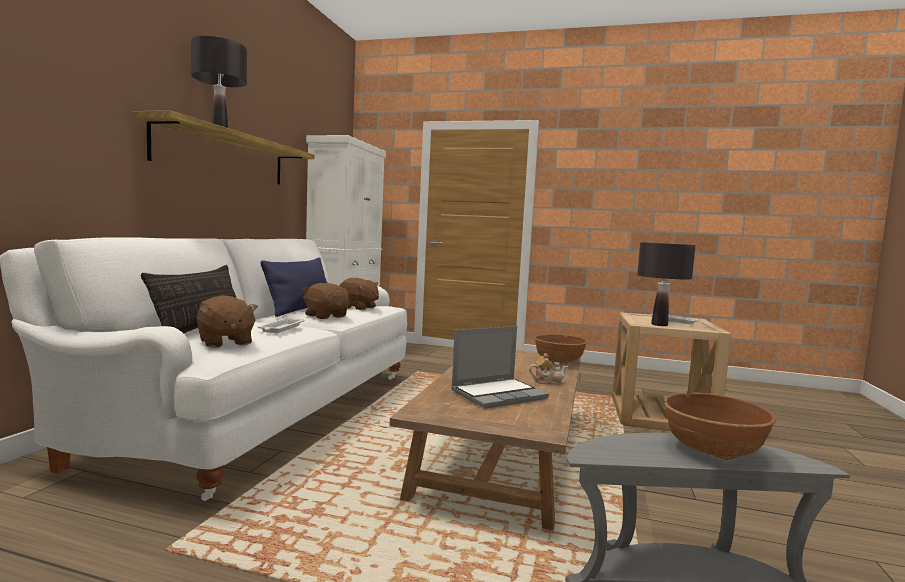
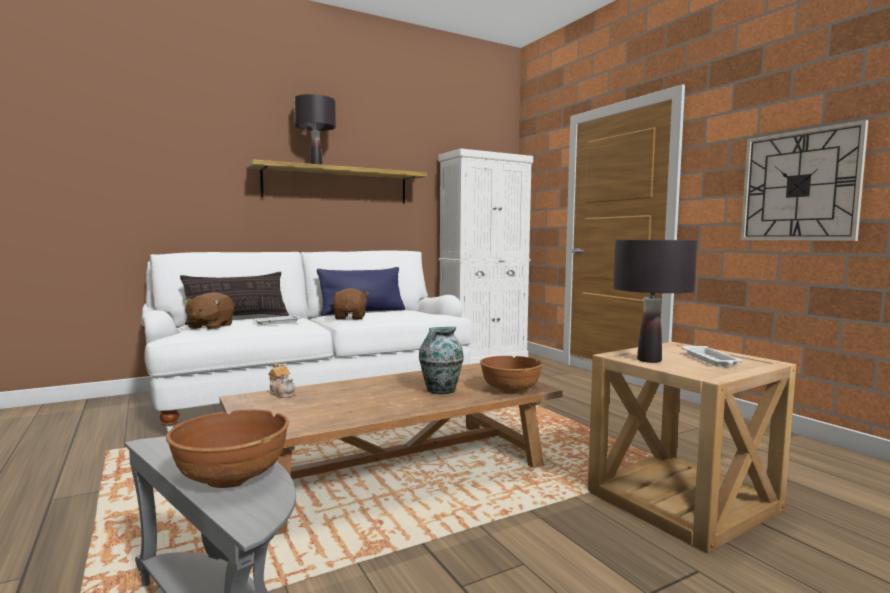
camera: 45 degrees right, 0 degrees up
(358, 307) = (407, 314): brown plush toy -> none
(499, 394) = (340, 401): laptop -> none
(527, 371) = (440, 390): none -> vase
(547, 381) = (422, 402): teapot -> teapot (282, 393)
(624, 206) = (799, 186): none -> wall clock

